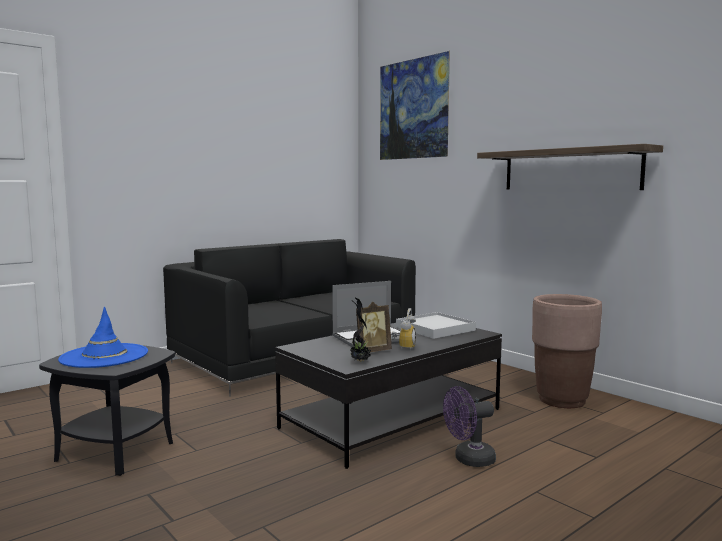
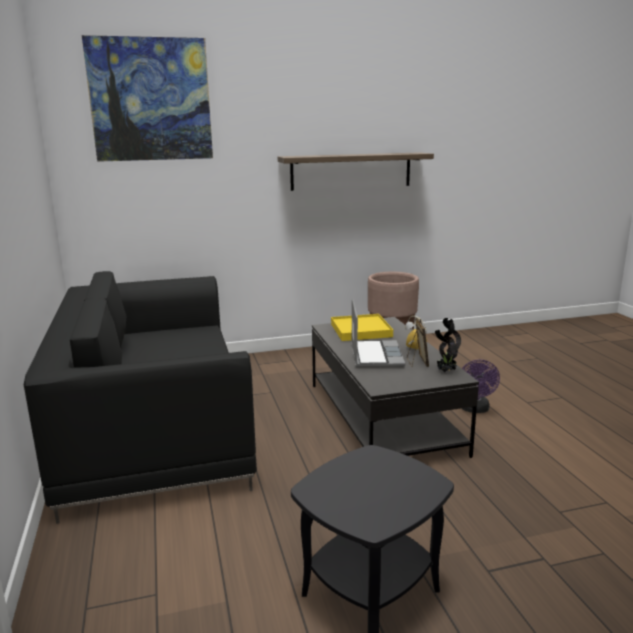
camera: 65 degrees left, 10 degrees up
(104, 356) = (366, 490): blue hat -> none
(435, 328) = (361, 330): white tray -> yellow tray

